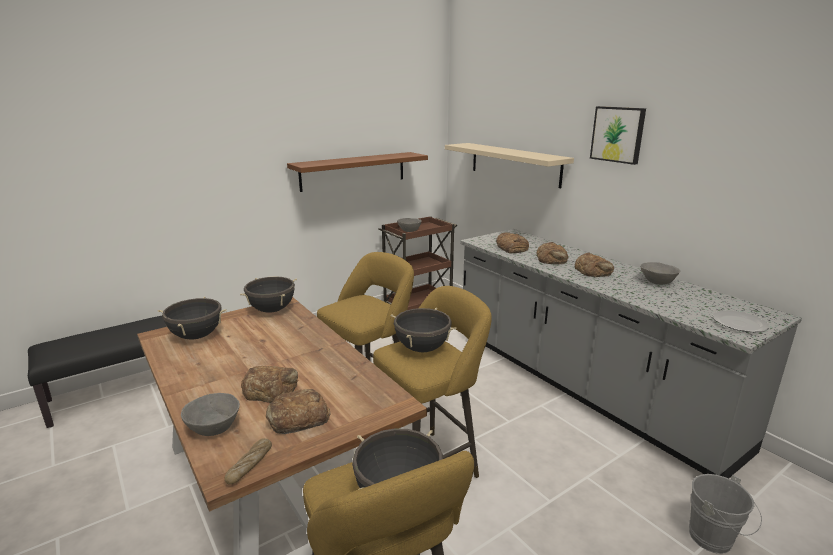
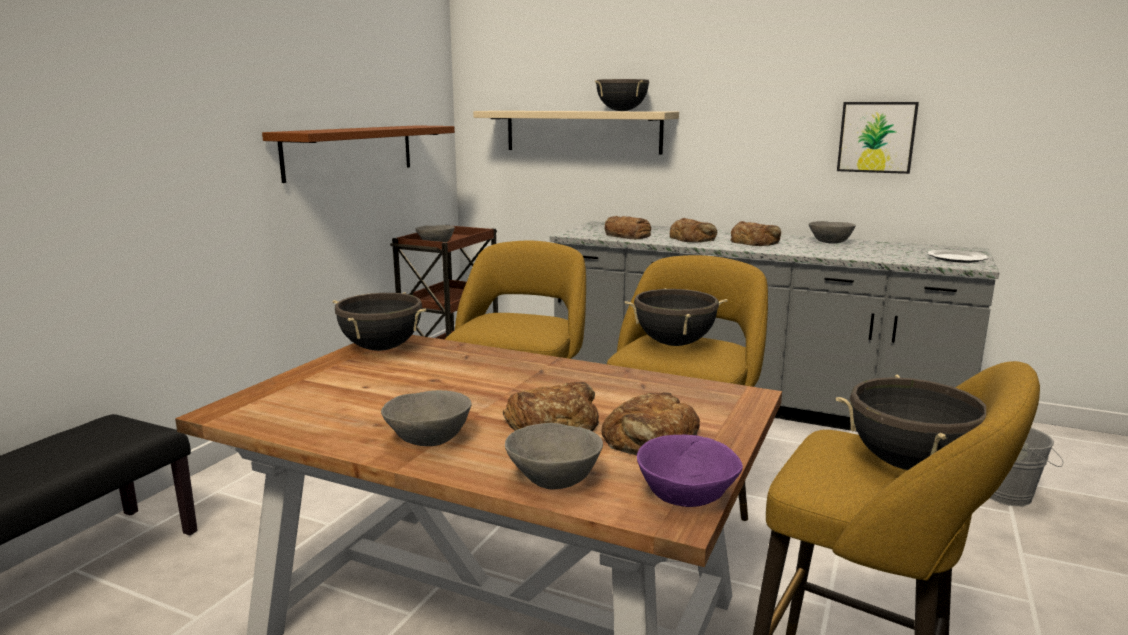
camera: 30 degrees left, 5 degrees down
(196, 336) = (307, 397): black cooking pot -> black cooking pot (621, 111)
(205, 380) = (429, 438): none -> grey bowl
(250, 465) = (685, 496): bread -> purple bowl
(618, 134) = (741, 75): picture -> picture (876, 137)

